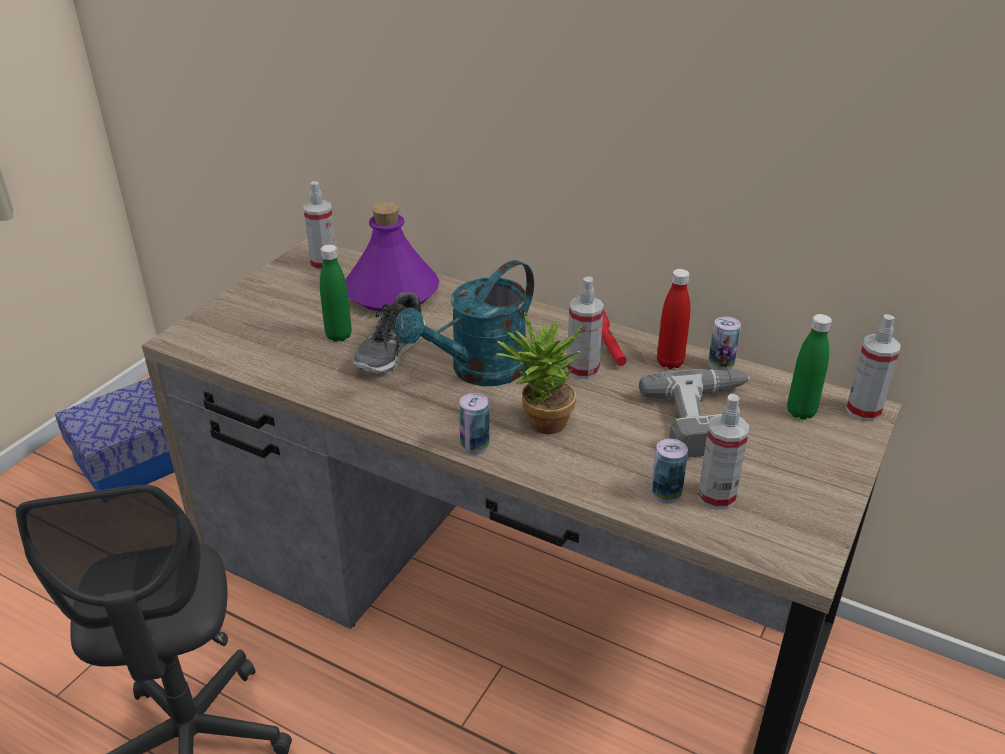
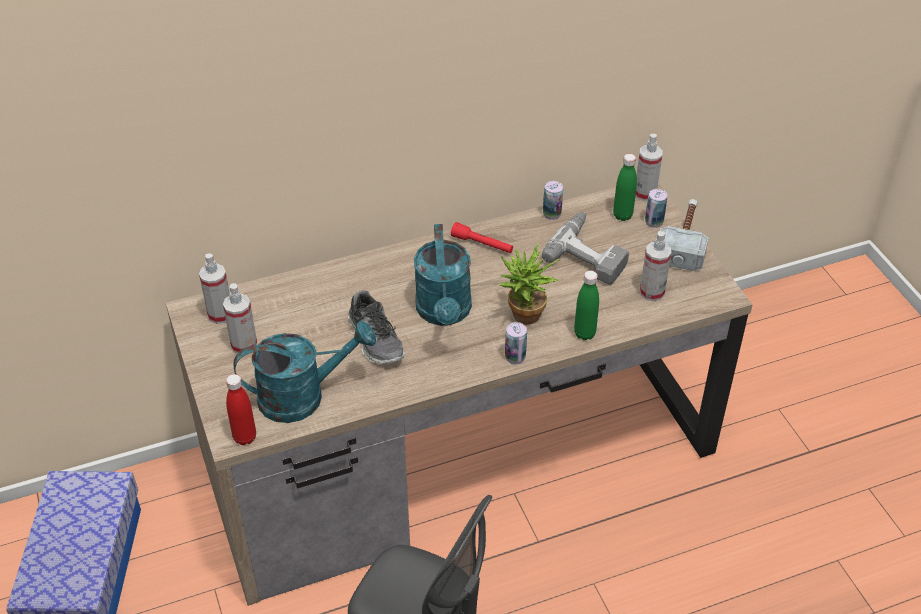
camera: 50 degrees left, 10 degrees up
(270, 349) = (303, 396): none -> turquoise watering can
(338, 336) = (327, 355): green bottle -> green bottle (584, 333)
(392, 292) = (303, 301): purple bottle -> none
(582, 370) = (493, 269): spray bottle -> spray bottle (244, 345)
(666, 494) = (631, 309): can -> can (654, 222)
(670, 362) = (527, 231): red bottle -> red bottle (245, 437)
(841, 478) = (684, 240): none -> hammer

